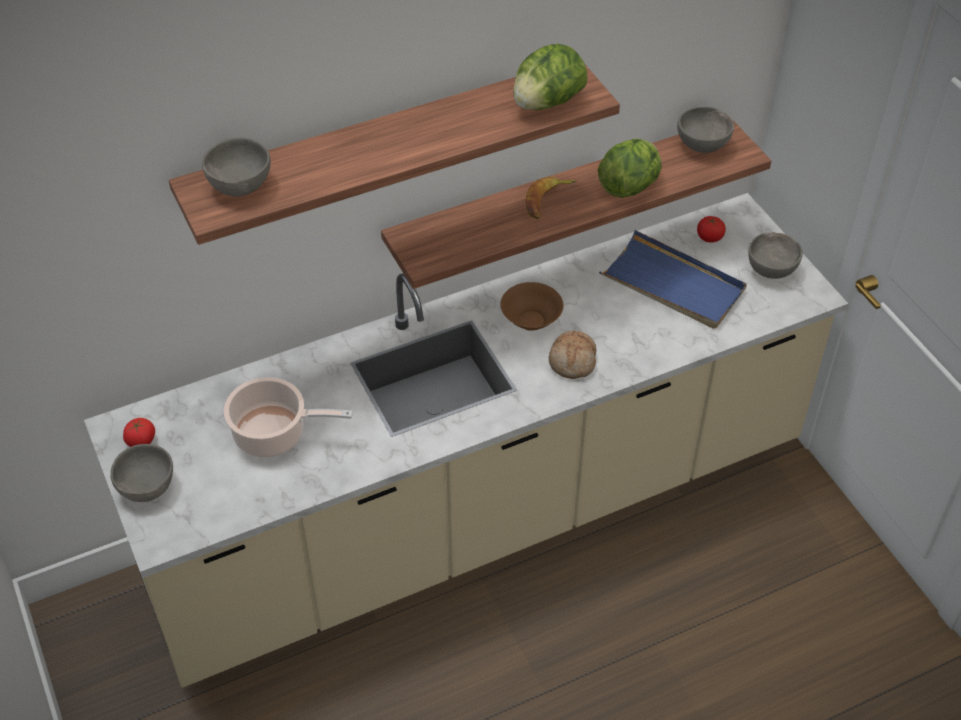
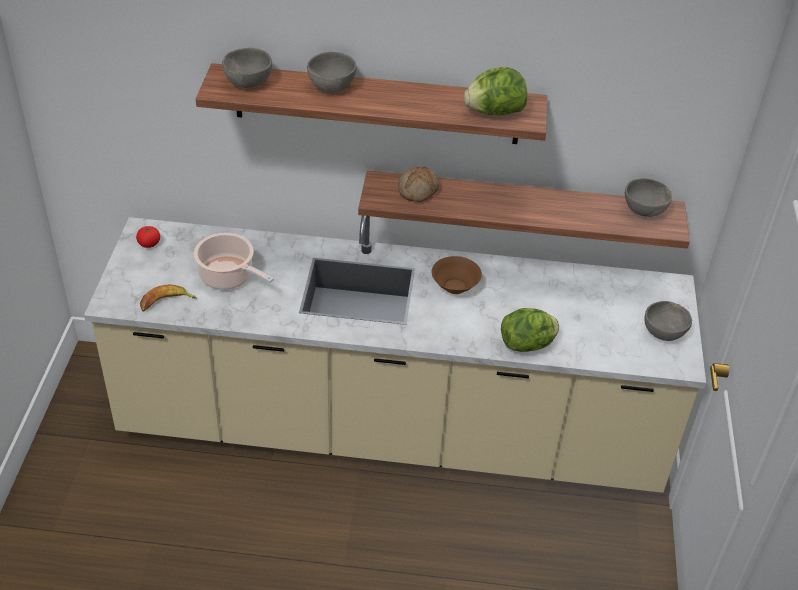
camera: 30 degrees right, 5 degrees down
(146, 488) = (128, 271): grey bowl -> grey bowl (331, 87)
(547, 200) = (495, 199): banana -> banana (166, 302)
(573, 361) = (461, 324): bread -> bread (418, 191)
(629, 186) = (563, 214): lettuce -> lettuce (527, 345)
(673, 285) = (578, 309): blue tray -> none
(709, 237) = (635, 291): tomato -> none

